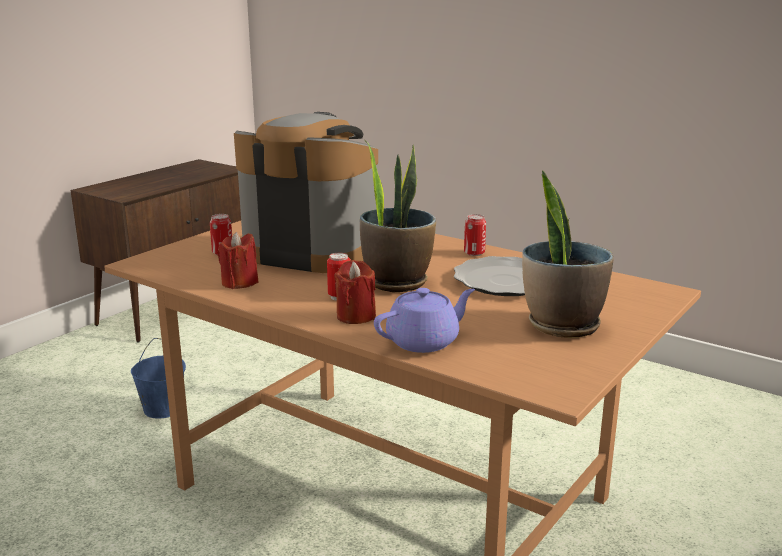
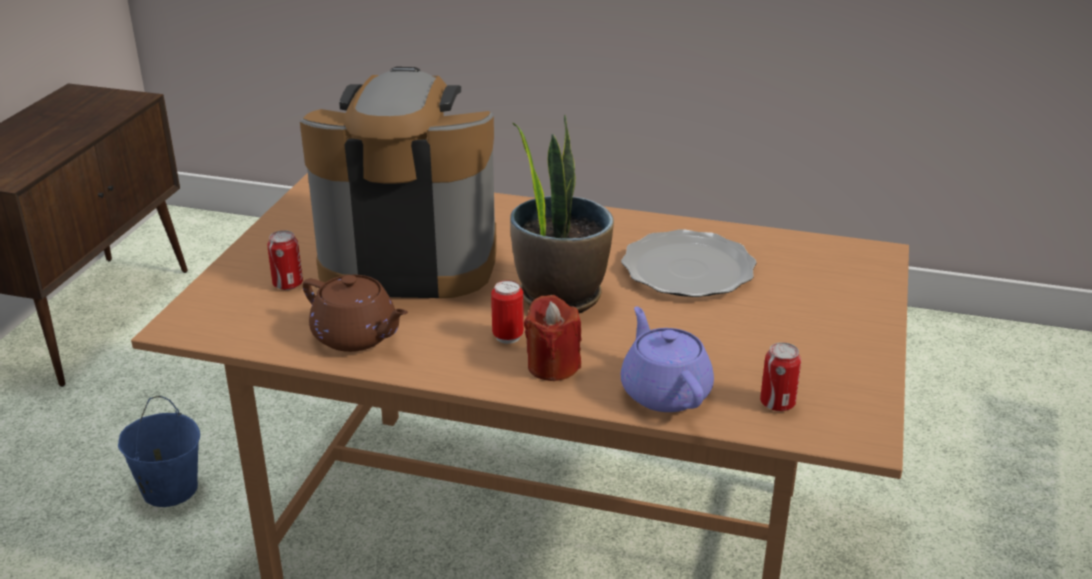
camera: 20 degrees left, 10 degrees up
(239, 283) = (356, 336): red candle -> brown teapot
(424, 341) = (664, 391): purple teapot -> purple teapot turned 60 degrees counterclockwise
(474, 253) = (619, 227): can -> can (777, 403)
(561, 325) = (798, 331): potted plant -> none

